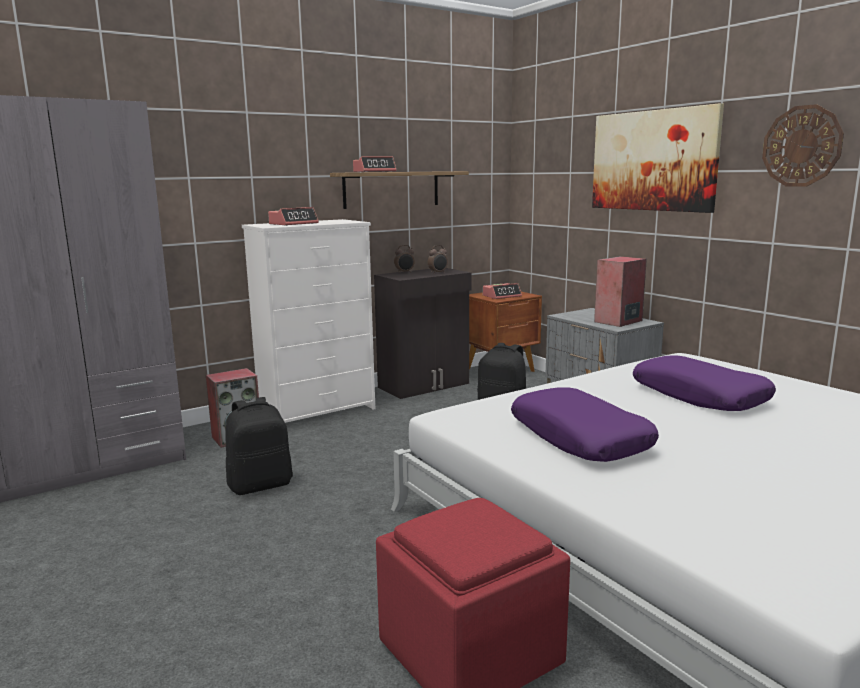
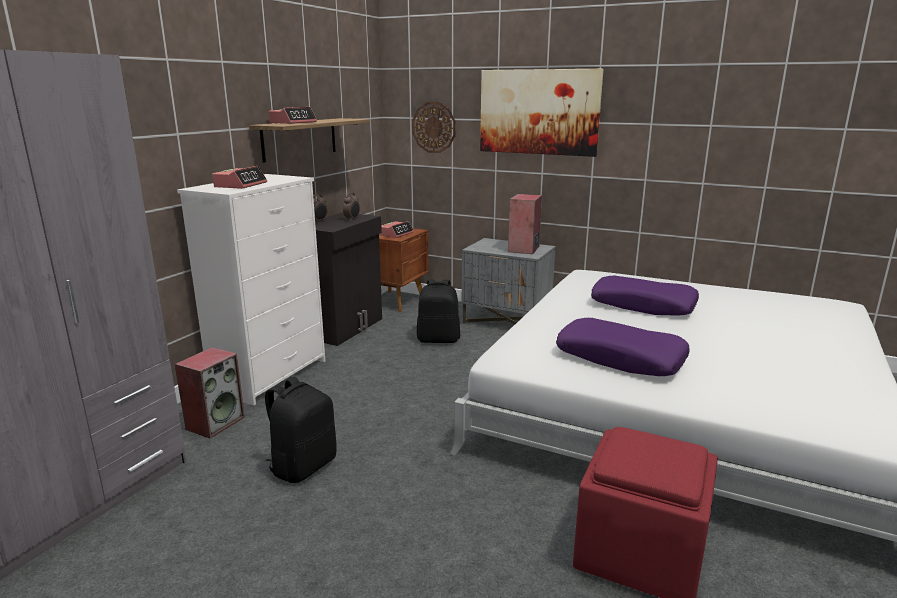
camera: 30 degrees left, 5 degrees up
(801, 146) = (668, 106): wall clock -> wall clock (434, 127)

